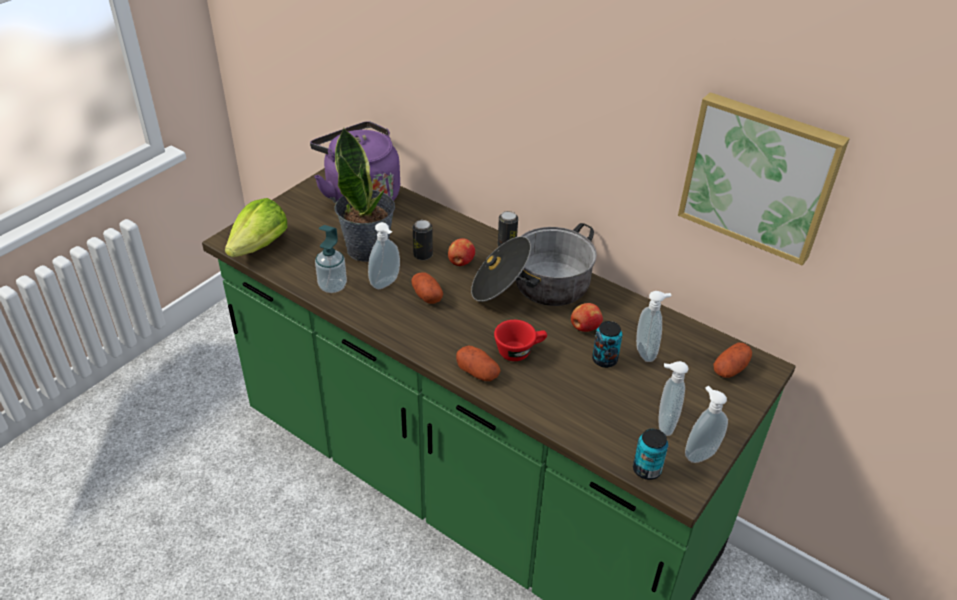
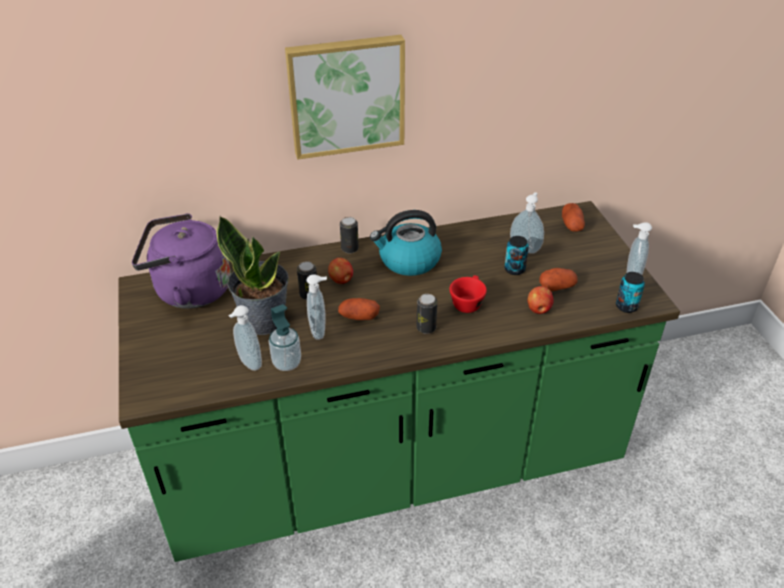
camera: 50 degrees left, 0 degrees up
(260, 246) = (177, 383): lettuce -> none
(456, 342) = (426, 328): none -> can
(477, 372) = (469, 333): potato -> potato (557, 287)
(533, 287) = (408, 261): cooking pot -> kettle
(584, 328) = (475, 261): apple -> apple (538, 310)
(663, 424) = (594, 278): soap dispenser -> soap dispenser (248, 364)
(760, 176) = (544, 79): picture -> picture (346, 95)

